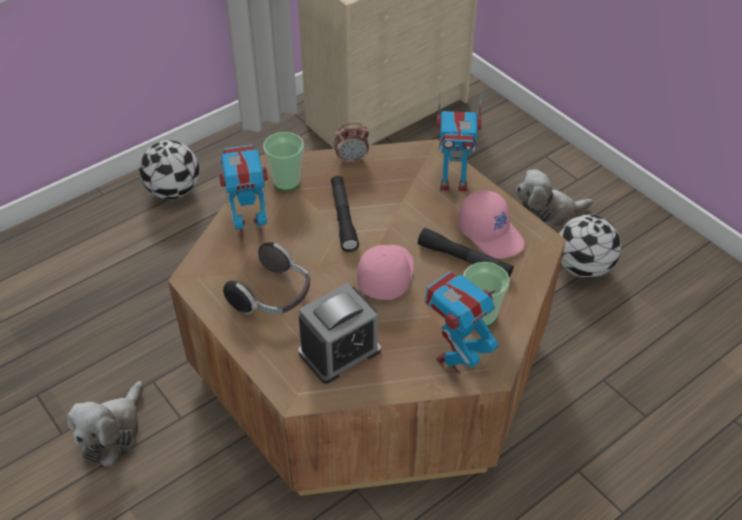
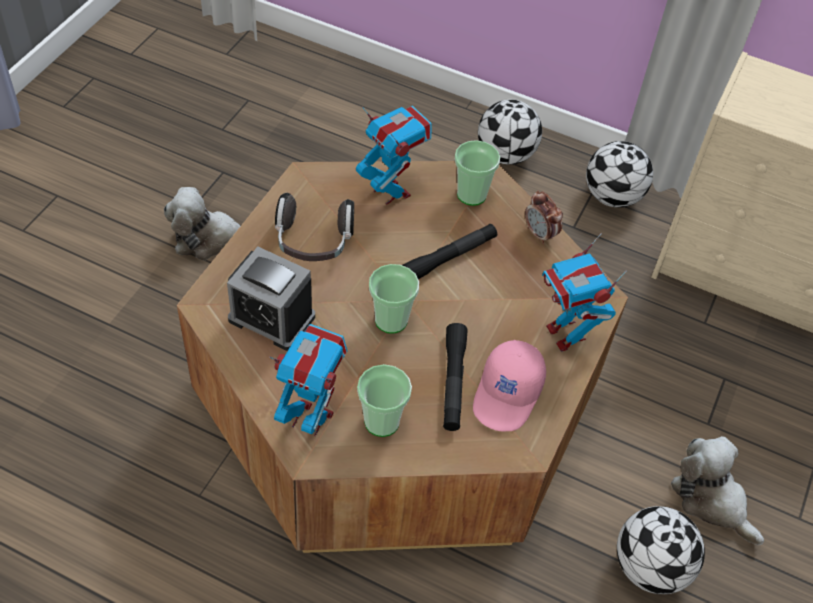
camera: 60 degrees right, 5 degrees up
(262, 149) = (612, 197): none -> football
(385, 275) = (391, 320): pink cap -> cup

